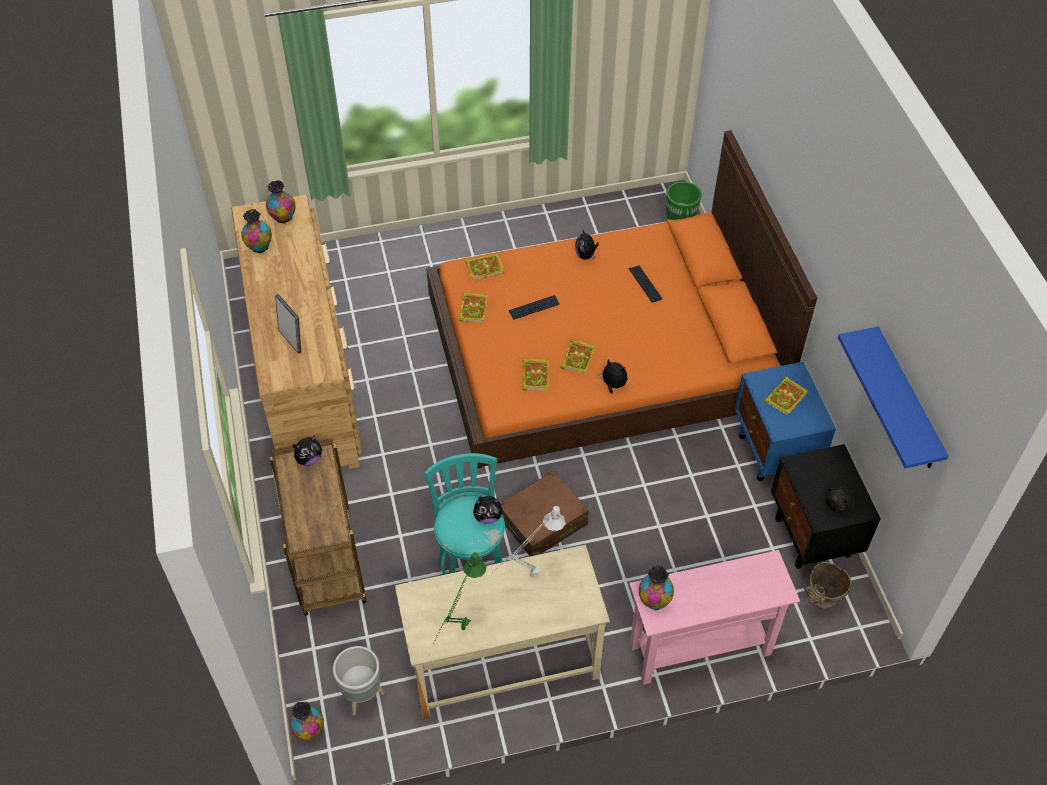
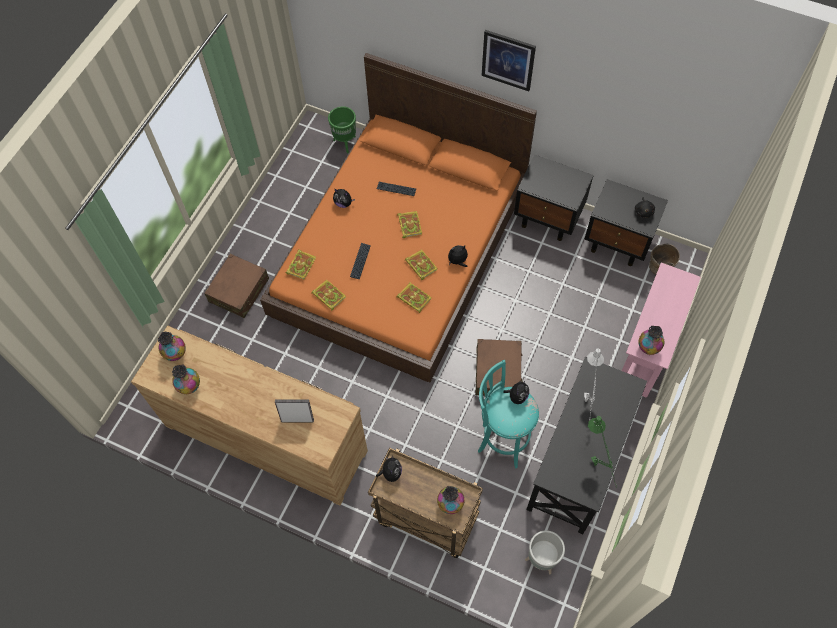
camera: 50 degrees left, 10 degrees up
(309, 730) = (542, 608): vase -> vase (450, 504)
(438, 261) = (239, 290): none -> brown suitcase
(502, 663) = (578, 463): beige desk -> black desk
(774, 453) = (549, 218): blue nightstand -> black nightstand
(785, 396) = (551, 181): book -> book (409, 224)
(816, 212) = (508, 60): none -> picture
(907, 401) = (671, 124): blue shelf -> none

